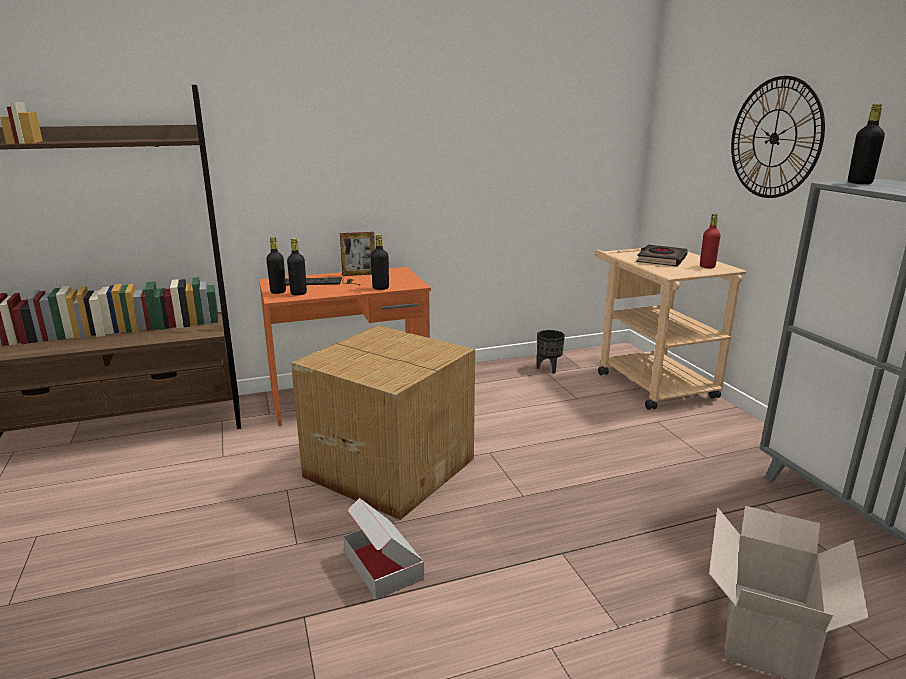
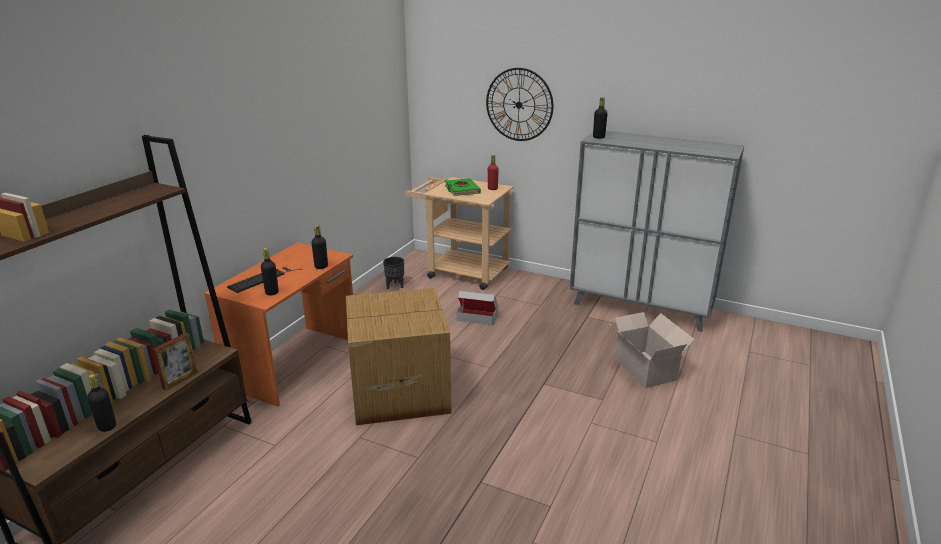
camera: 45 degrees left, 5 degrees up
(278, 291) = (252, 297): black bottle -> black bottle (107, 426)
(359, 274) = (278, 261): picture frame -> picture frame (180, 380)
(383, 565) = (478, 438): cardboard box -> cardboard box (477, 316)
(661, 260) = (462, 190): black book -> green book

